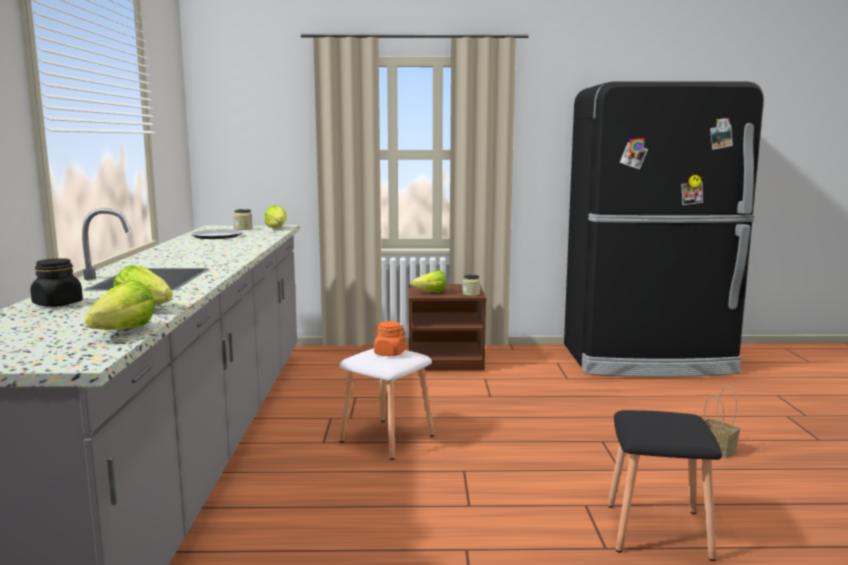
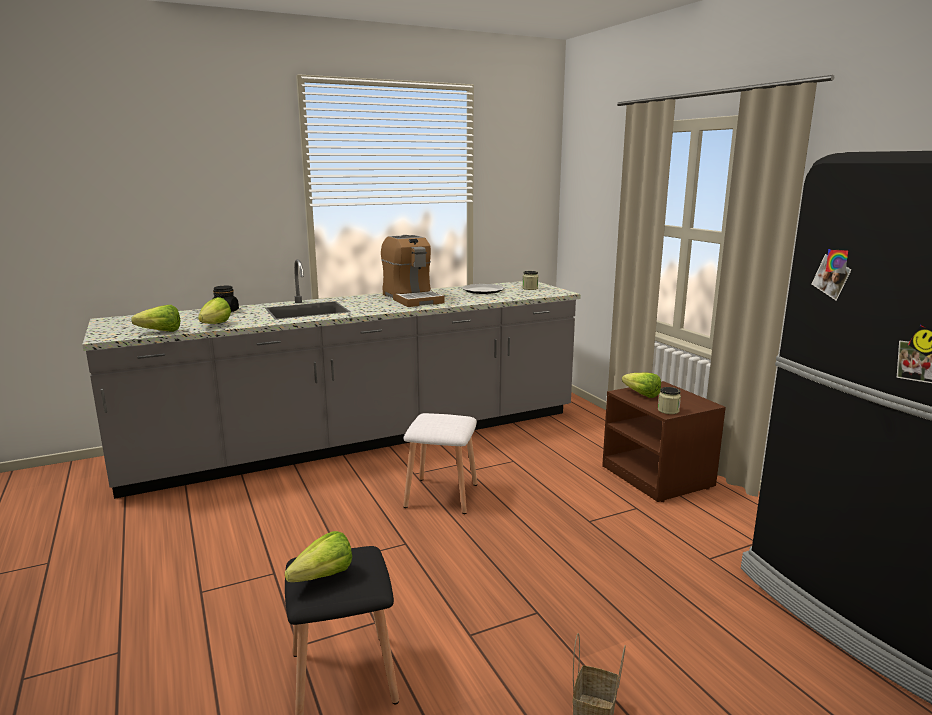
camera: 65 degrees right, 5 degrees up
(195, 251) = (411, 298): none -> coffee machine
(276, 229) = (544, 294): lettuce -> lettuce (317, 579)
(389, 353) = (442, 422): orange jar -> none

